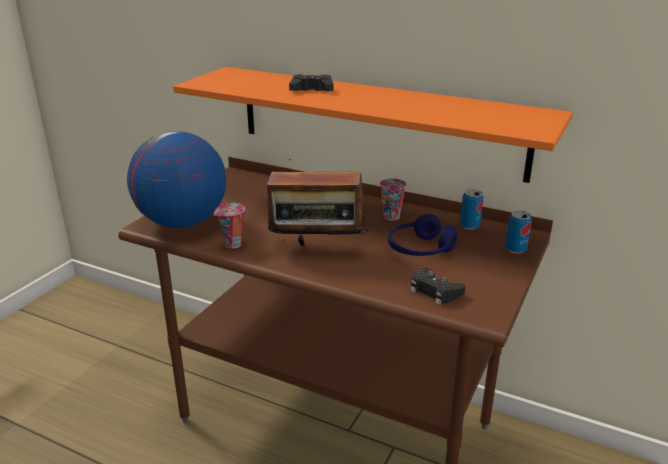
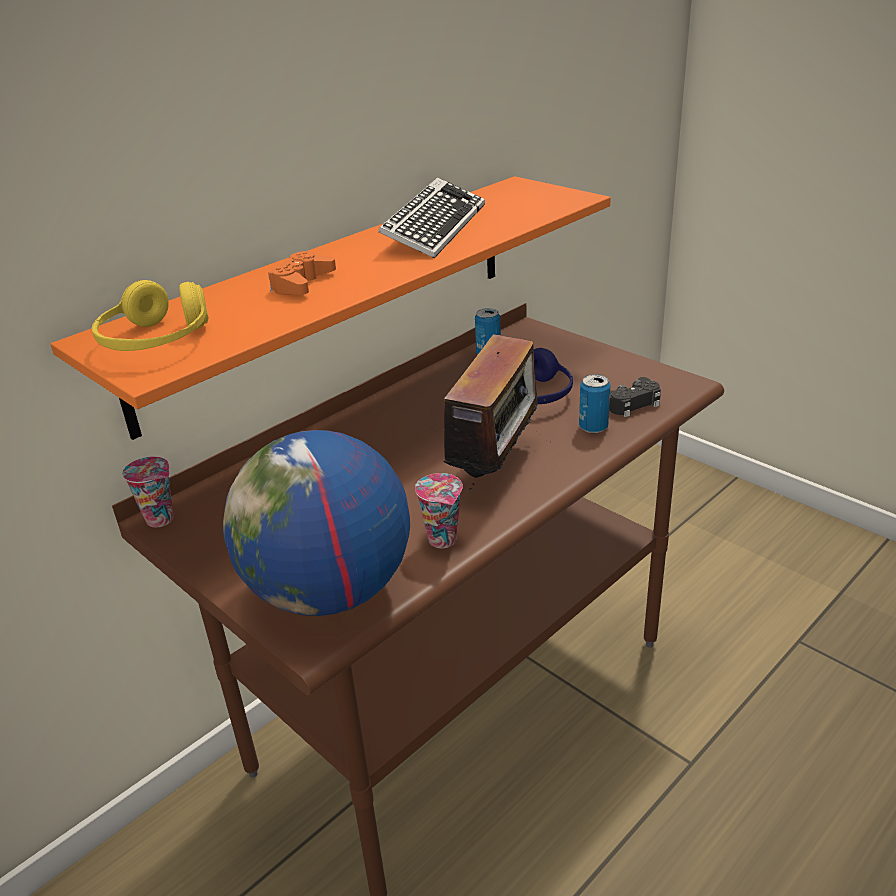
camera: 70 degrees left, 5 degrees up
(229, 79) = (156, 341): none -> yellow headphones
(311, 90) = (302, 283): black game controller -> orange game controller
(392, 217) = (435, 398): cup -> cup (162, 519)
(426, 103) = (434, 227): none -> keyboard
(515, 249) = (557, 341): can -> can (593, 427)

